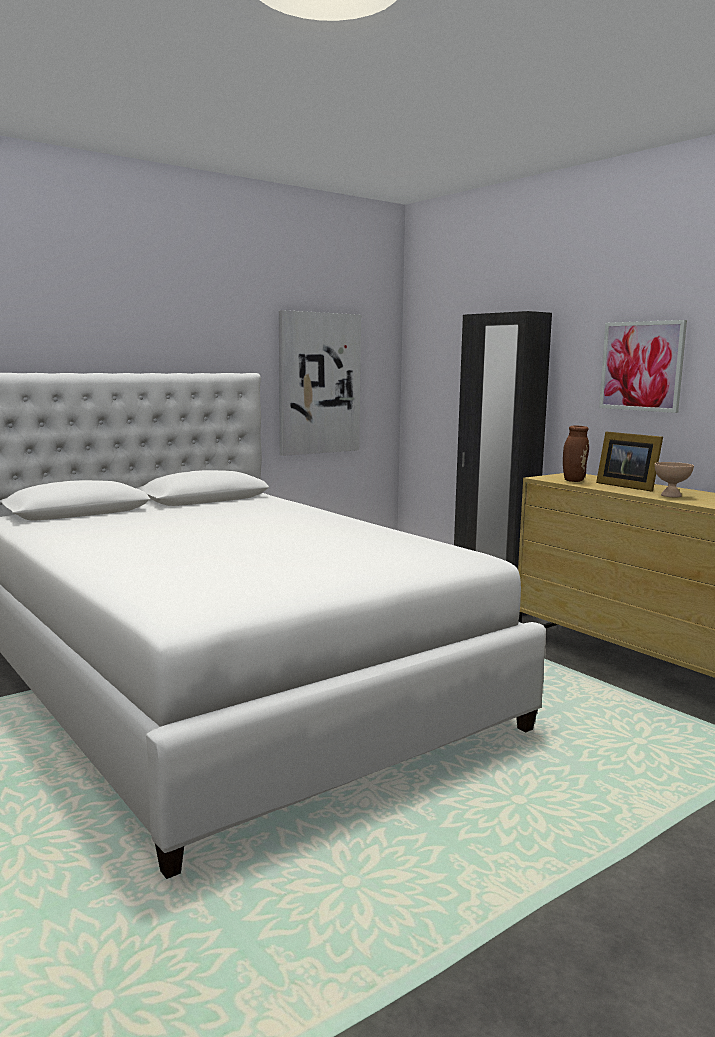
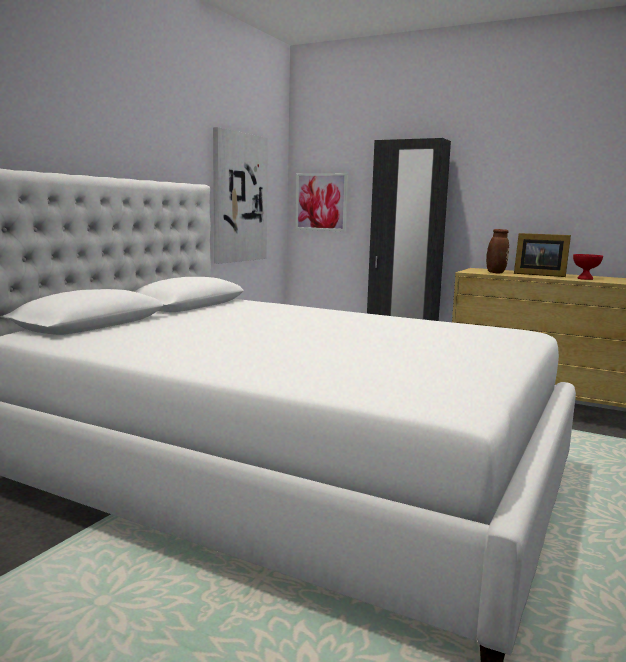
camera: 25 degrees left, 0 degrees up
(642, 366) = (533, 183): picture -> picture (321, 202)
(671, 495) = (585, 279): beige bowl -> red bowl

